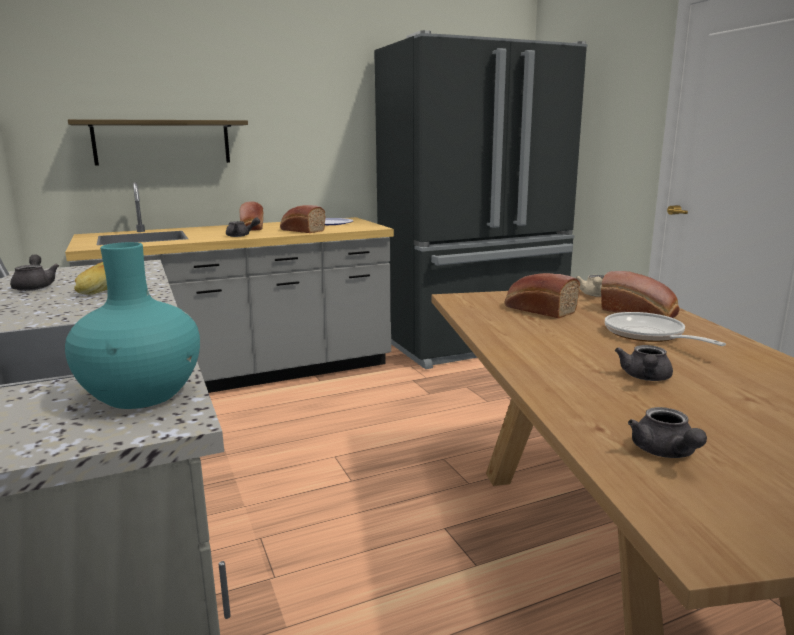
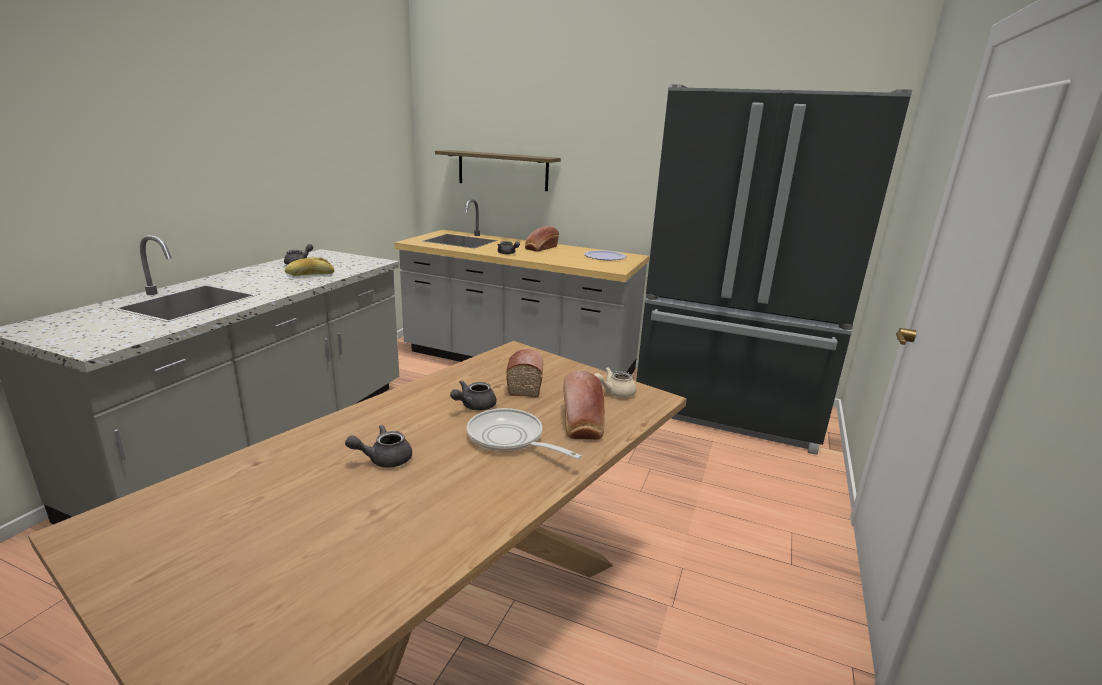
camera: 45 degrees right, 5 degrees up
(141, 395) = (126, 335): turquoise vase -> none
(301, 230) = (558, 259): bread -> none
(648, 335) = (510, 439): frying pan -> frying pan turned 75 degrees counterclockwise
(665, 453) = (224, 494): grey teapot -> grey teapot (474, 406)

